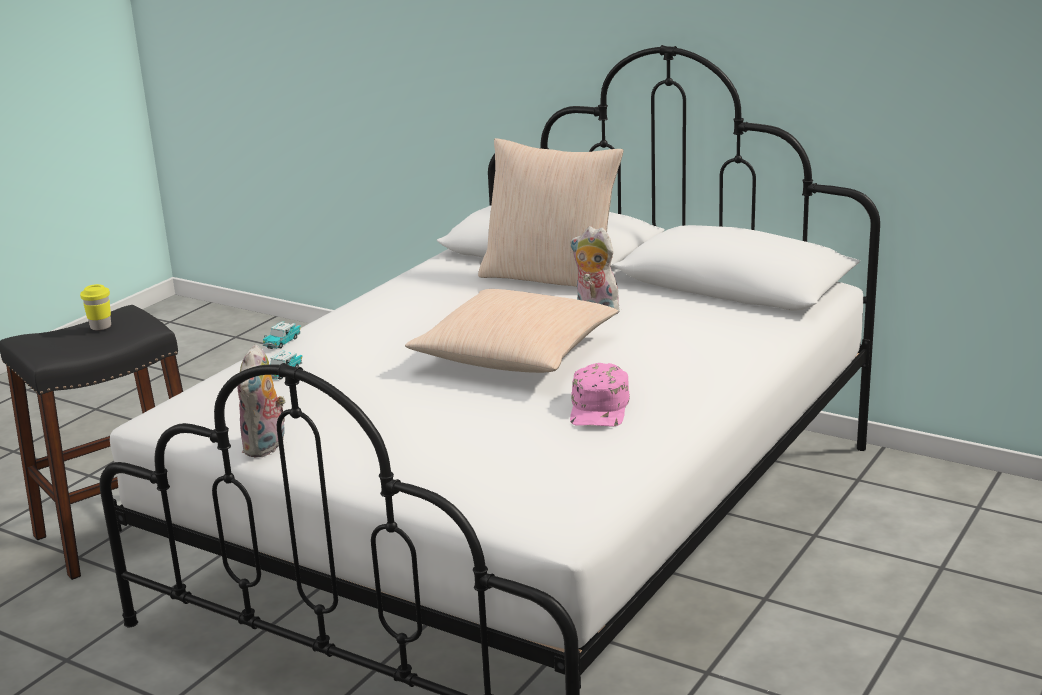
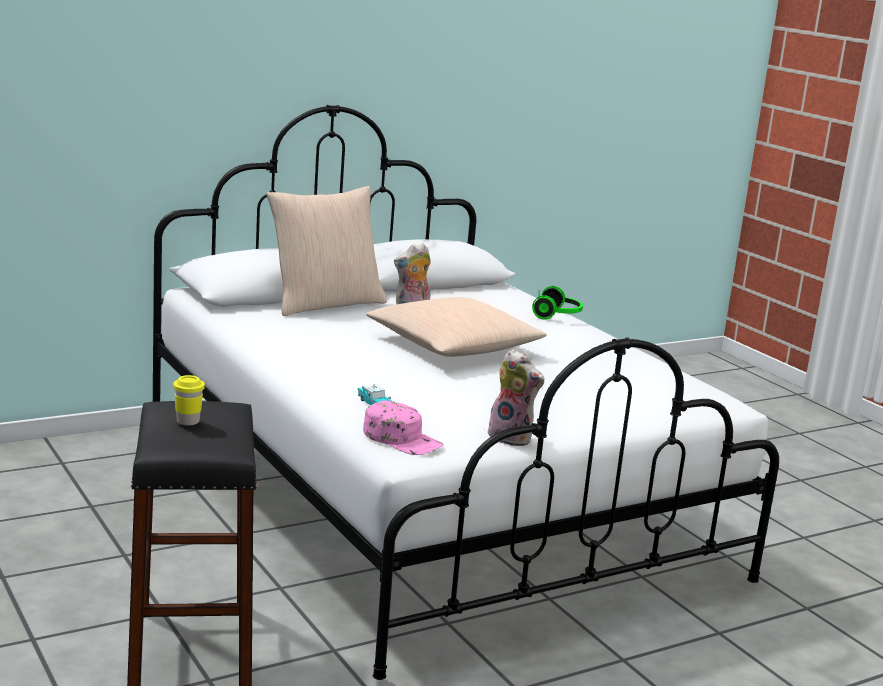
camera: 65 degrees left, 5 degrees down
(282, 342) = (306, 390): toy car -> none
(600, 408) = (575, 354): pink cap -> pink cap (402, 439)
(737, 366) = (558, 315): none -> headphones

